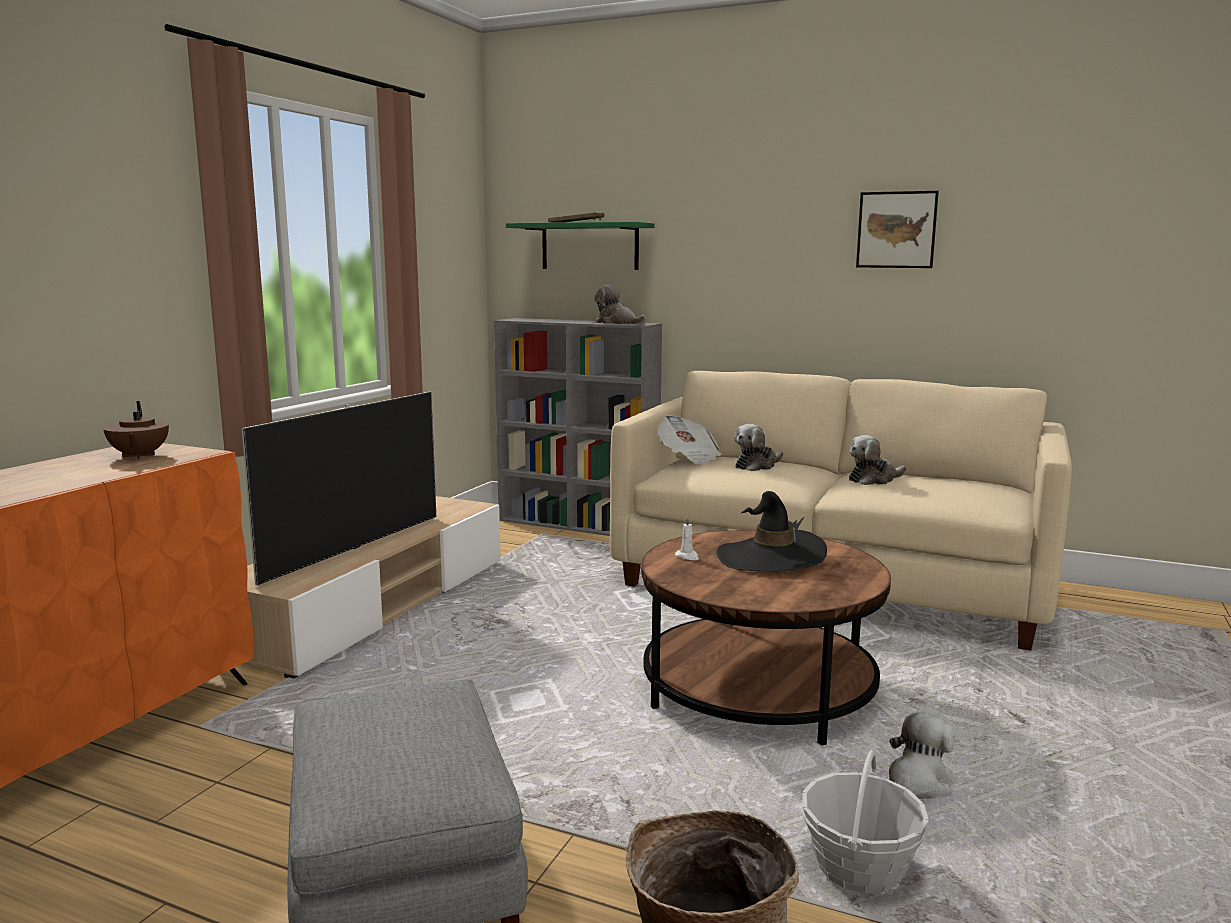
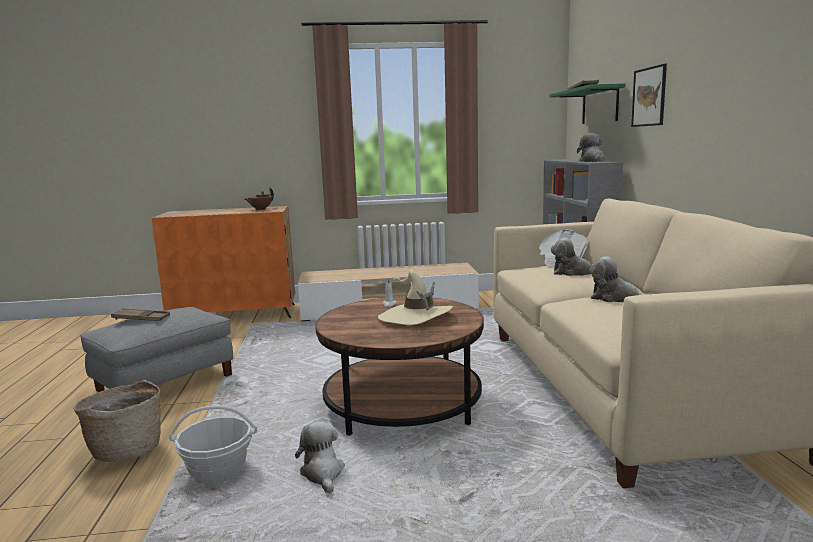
camera: 60 degrees right, 0 degrees up
(354, 548) = (369, 274): television -> none
(391, 745) = (141, 319): none -> brown tray
(770, 558) = (415, 317): black hat -> beige hat
(896, 230) = (755, 64): picture -> picture (649, 97)
(915, 785) = (322, 473): plush toy -> plush toy turned 120 degrees counterclockwise

